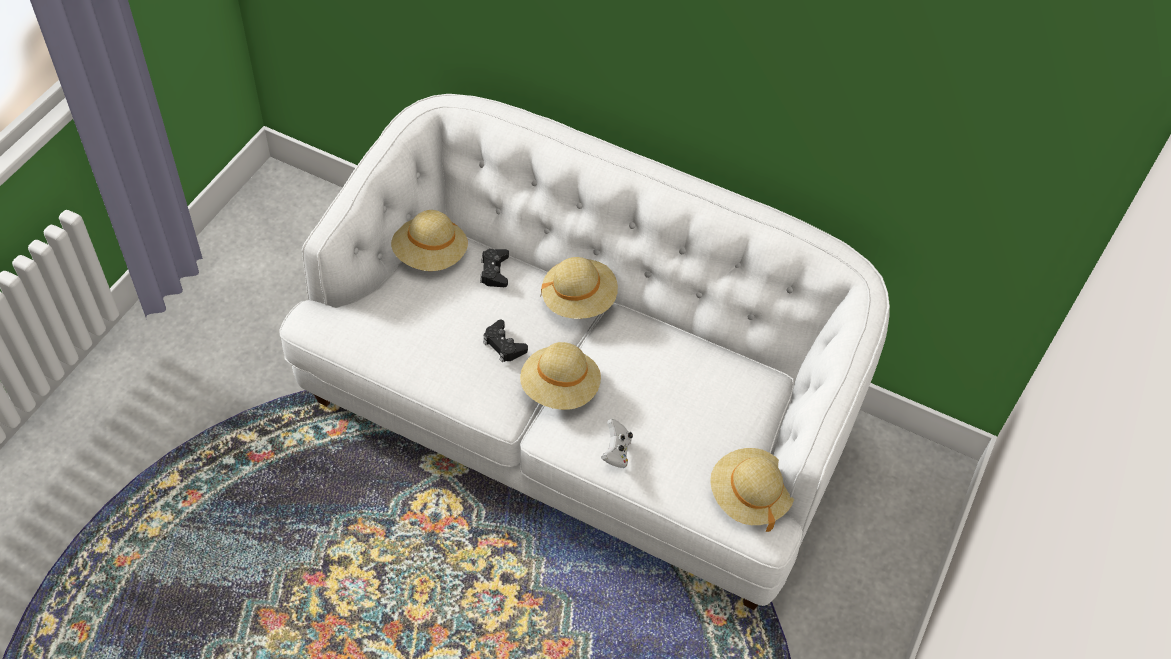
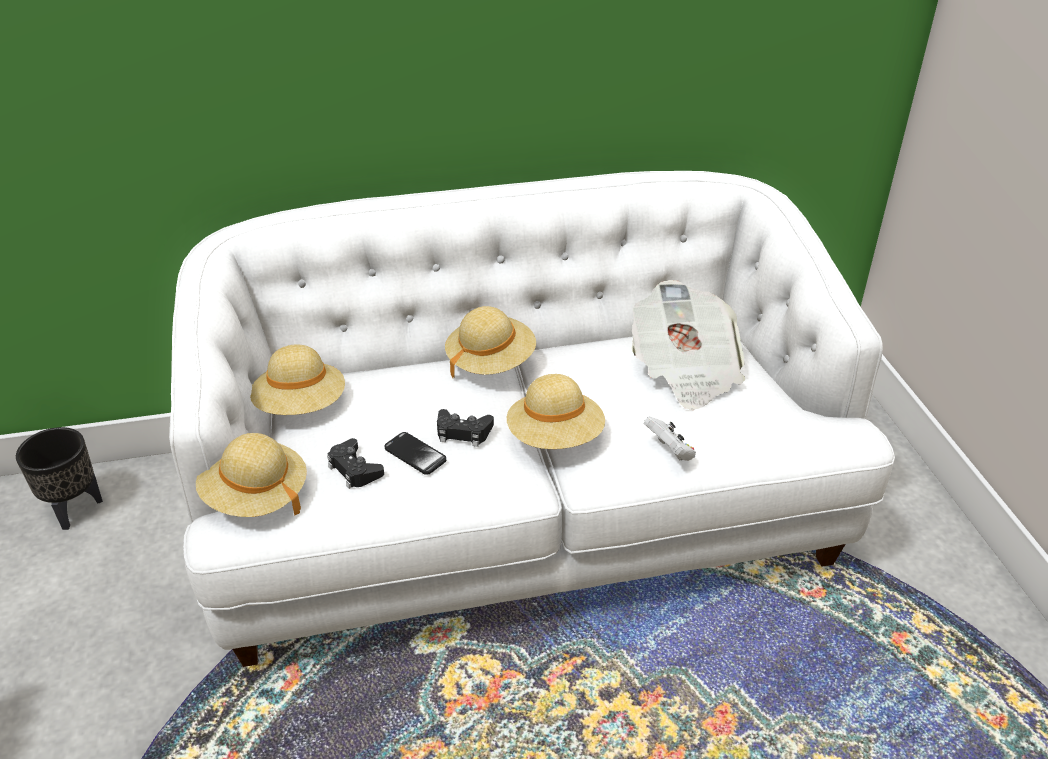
camera: 35 degrees left, 15 degrees down
(308, 218) = (74, 509): none -> black planter
(458, 342) = (415, 454): none -> phone
(494, 271) = (386, 381): black game controller -> black game controller (354, 469)
(700, 398) = (685, 370): none -> newspaper
(749, 496) = (810, 420): beige hat -> beige hat (256, 496)

